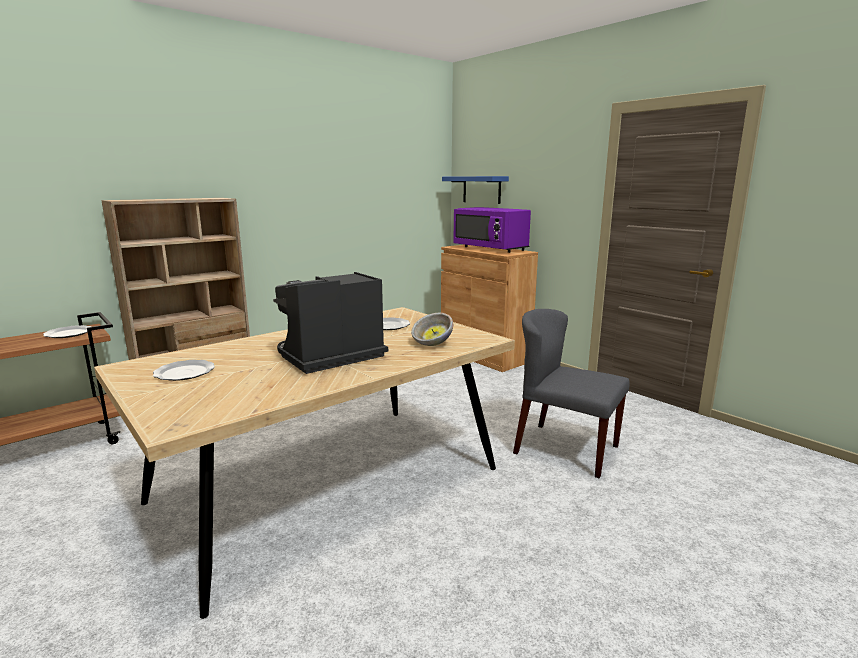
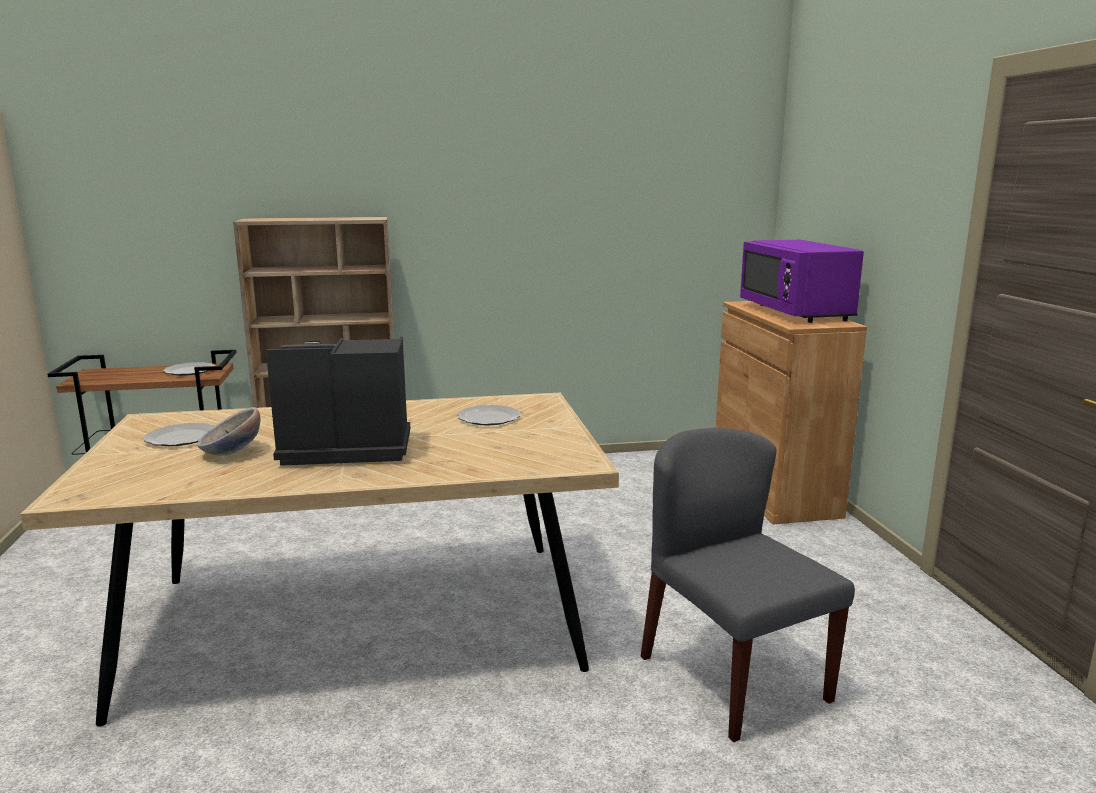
camera: 30 degrees right, 0 degrees up
(432, 344) = (493, 456): bowl -> bowl (231, 452)
(481, 189) = (811, 210): blue shelf -> none

